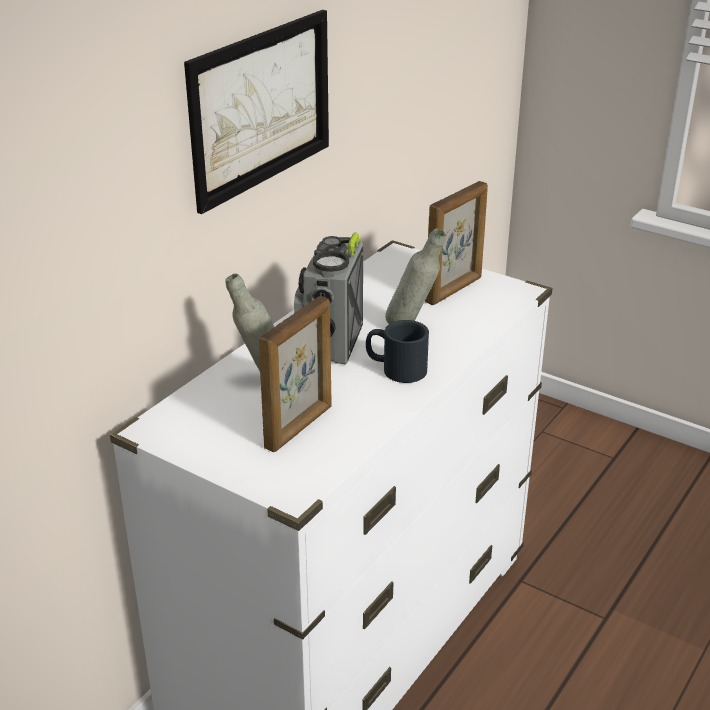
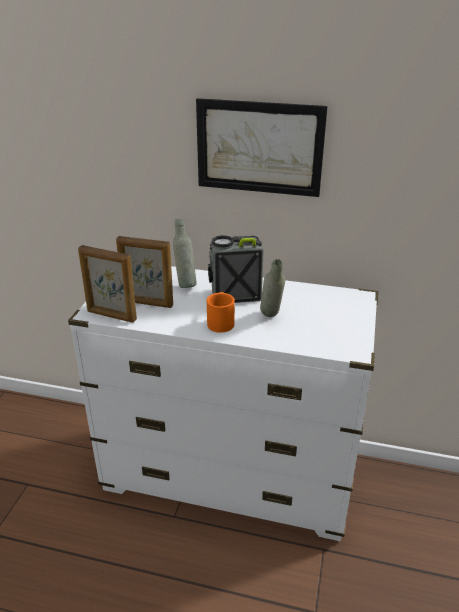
camera: 70 degrees right, 0 degrees up
(395, 369) = (221, 321): black mug -> orange mug
(454, 290) = (332, 325): picture frame -> picture frame (111, 316)

